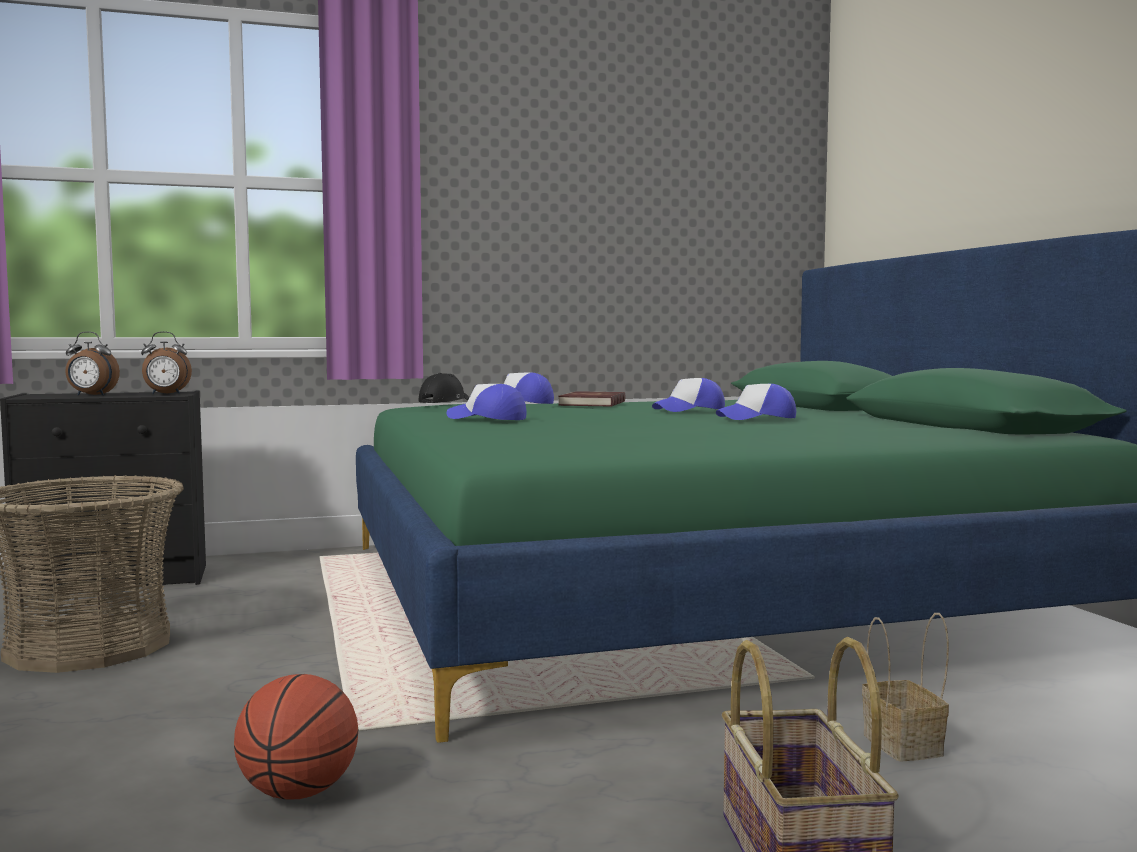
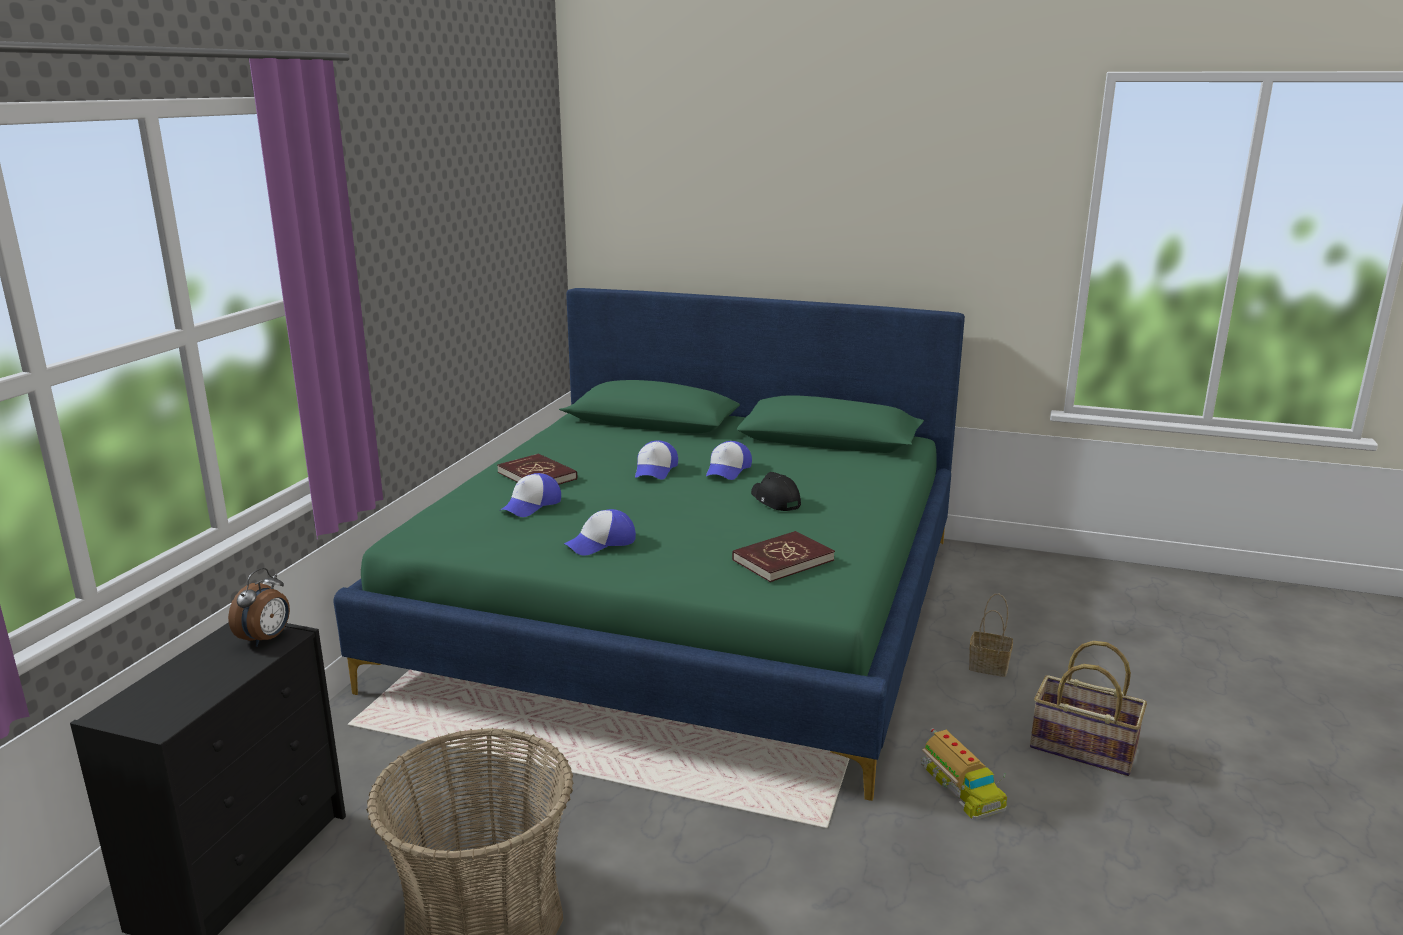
camera: 55 degrees left, 15 degrees up
(91, 395) = (208, 682): alarm clock -> none
(299, 793) = (907, 873): basketball -> none
(443, 401) = (440, 522): black cap -> black cap (775, 500)
(540, 787) = (960, 787): none -> toy truck
(564, 439) = (782, 560): none -> red book

